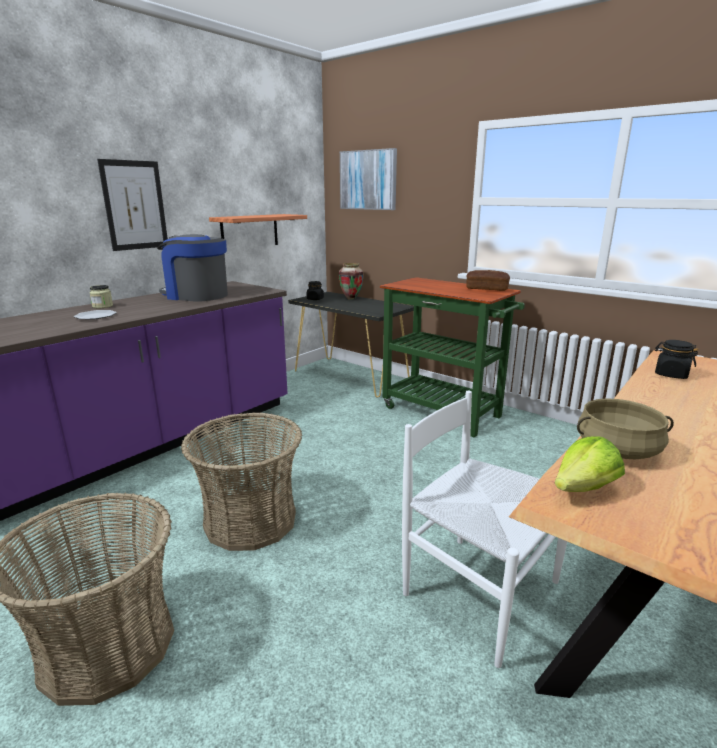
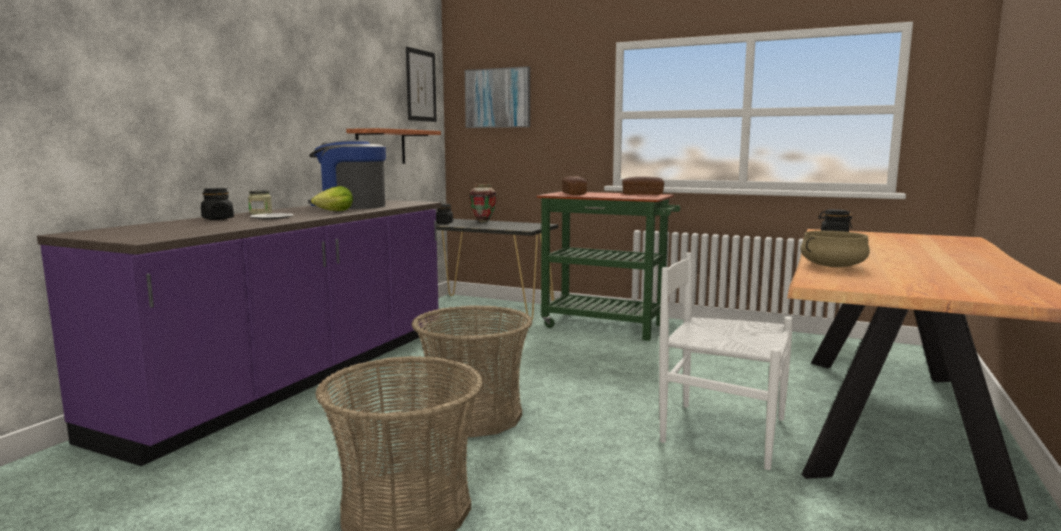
camera: 15 degrees left, 10 degrees down
(52, 315) = (218, 219): none -> black jar
(134, 205) = (283, 110): picture -> picture (421, 85)
(418, 284) = (574, 194): none -> bread
(584, 489) = (829, 279): lettuce -> lettuce (334, 211)

